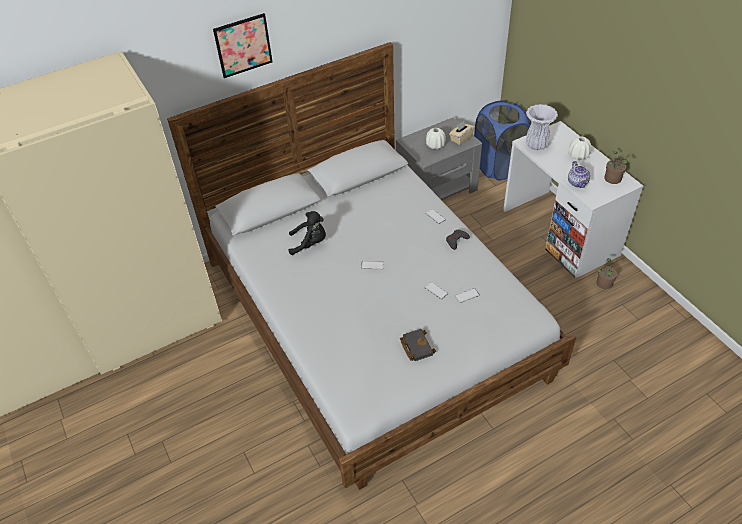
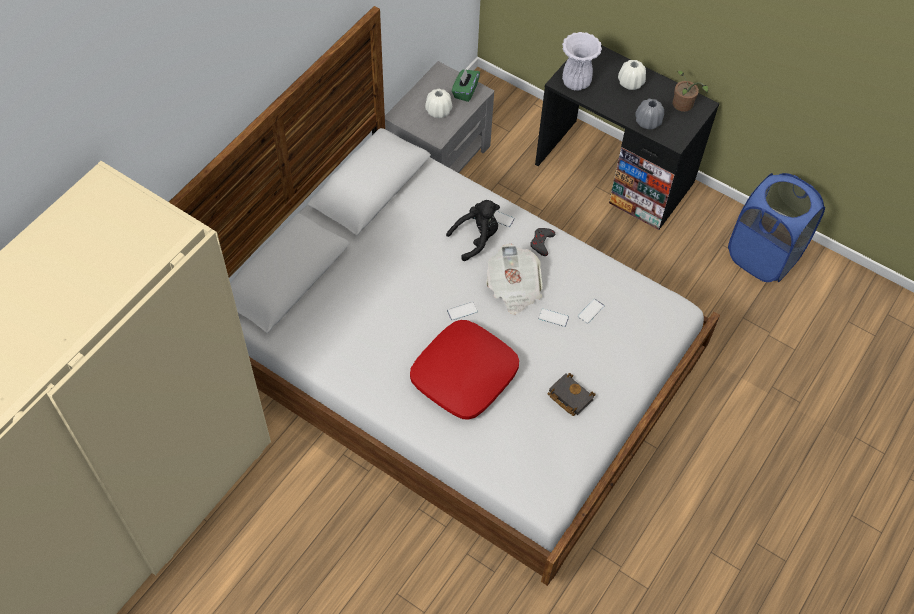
camera: 30 degrees left, 10 degrees up
(243, 45) = (223, 86): picture -> none
(310, 243) = (368, 308): black plush toy -> black plush toy (476, 238)
(348, 305) = (463, 375): none -> red pillow
(418, 263) = (513, 288): none -> newspaper
(461, 138) = (465, 91): beige tissue box -> green tissue box
(498, 166) = (498, 102): blue laundry basket -> blue laundry basket (763, 256)
(560, 232) = (614, 173): white desk -> black desk
(578, 183) = (648, 122): teapot -> grey vase
(603, 285) = (692, 227): potted plant -> none

